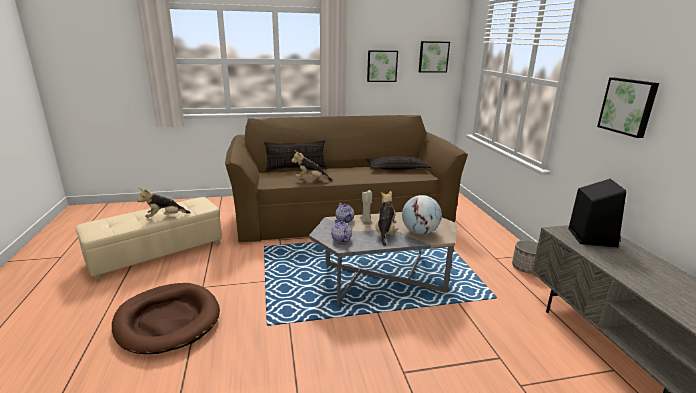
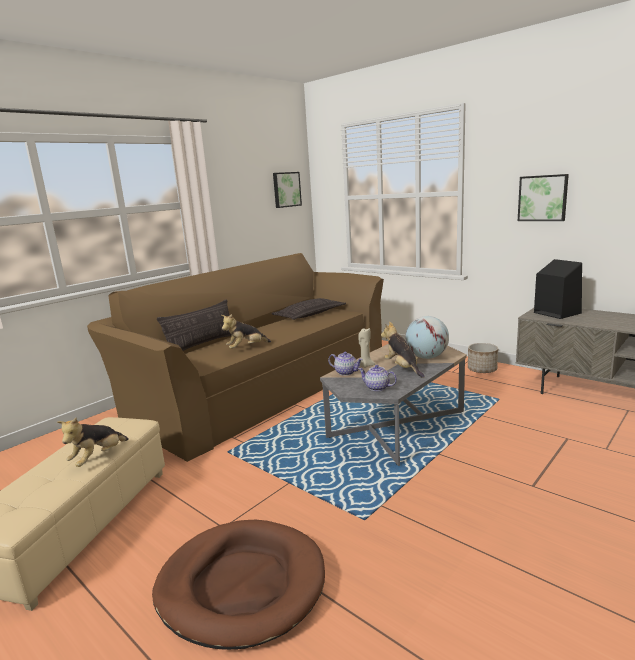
camera: 35 degrees left, 5 degrees down
(382, 66) = (241, 204): picture -> none

